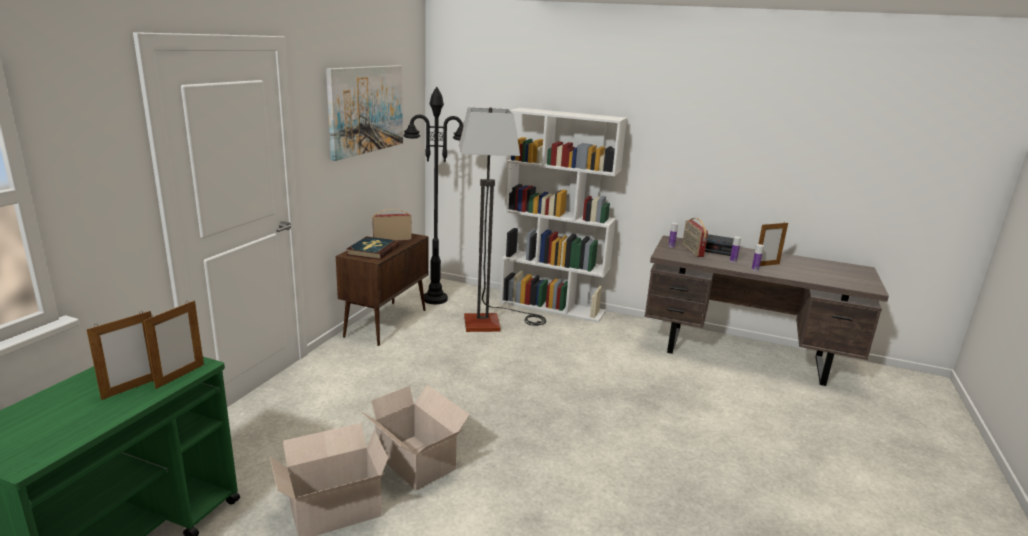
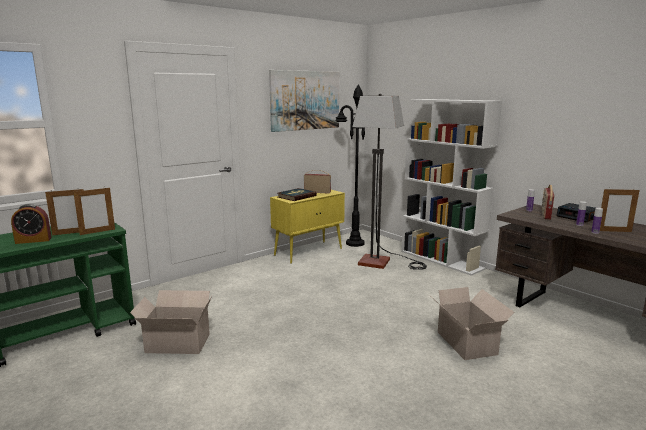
camera: 30 degrees right, 5 degrees down
(80, 418) = (33, 240): none -> alarm clock
(386, 322) = (309, 252): brown cabinet -> yellow cabinet
(416, 463) = (248, 331): cardboard box -> cardboard box (467, 344)

